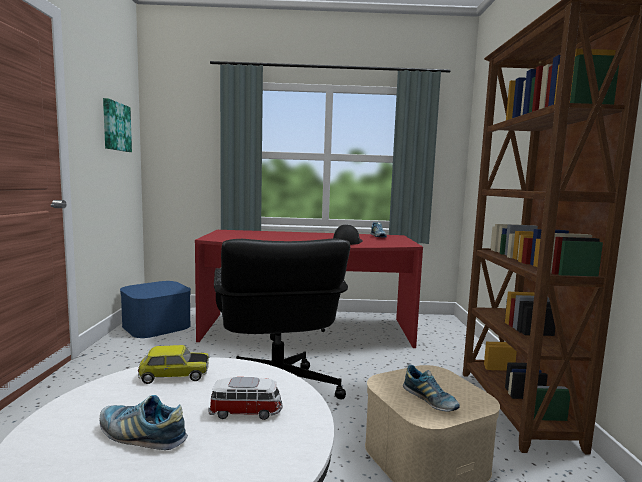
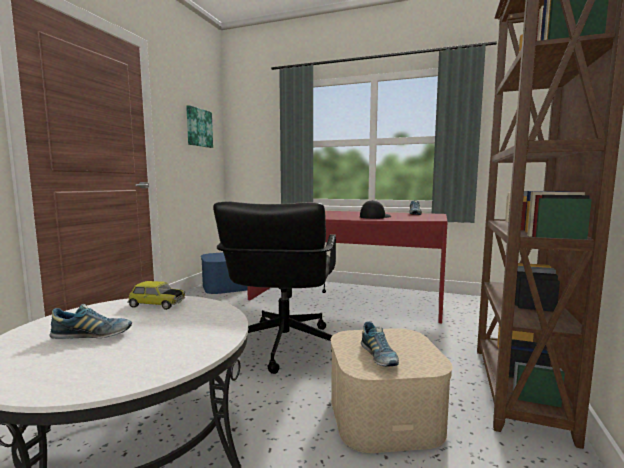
camera: 20 degrees right, 0 degrees up
(141, 435) = (93, 336): shoe -> shoe turned 135 degrees clockwise
(246, 412) = (176, 332): toy car -> none

